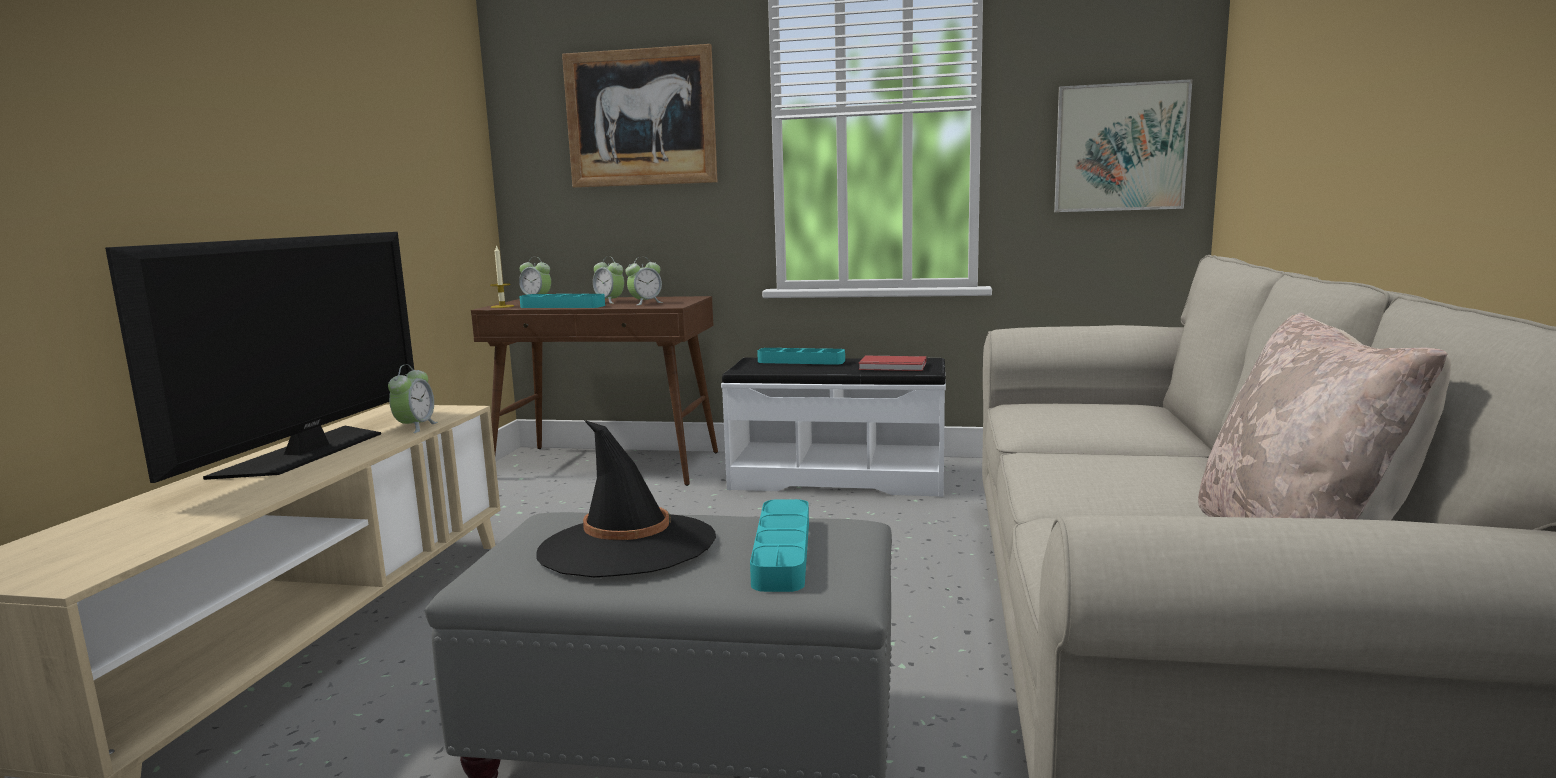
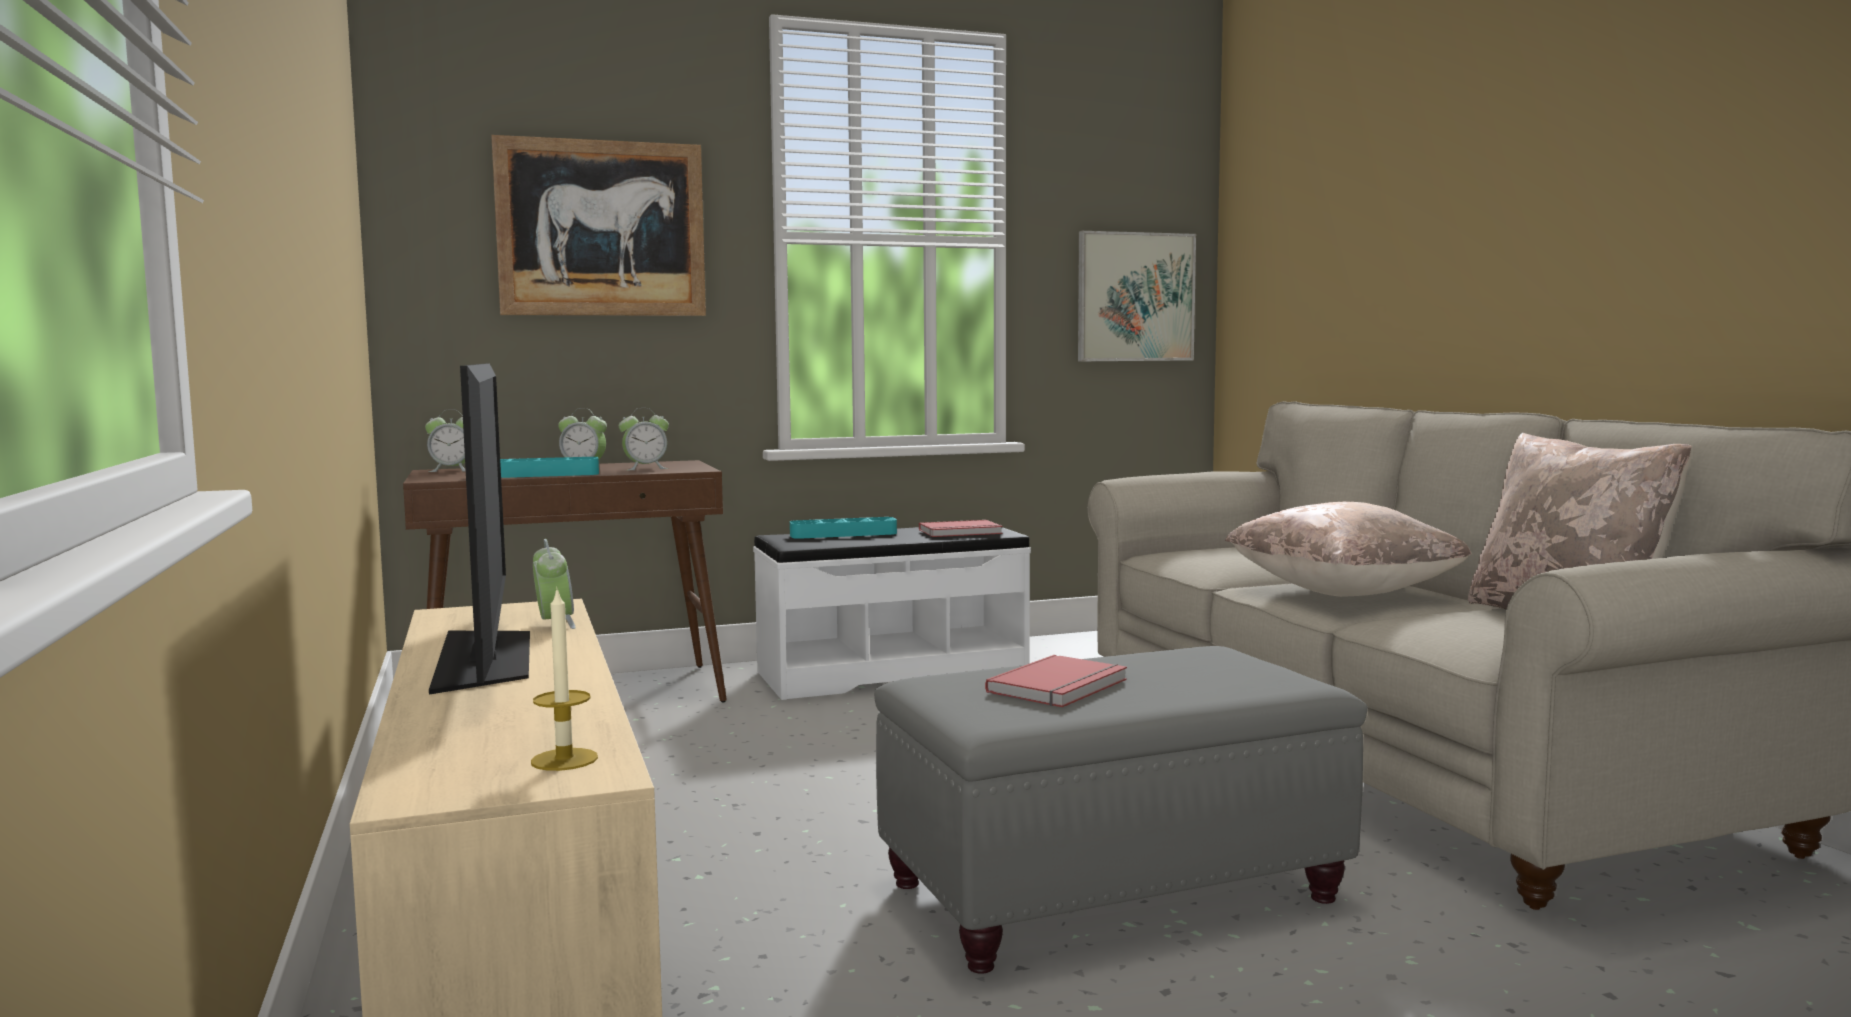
camera: 30 degrees left, 5 degrees down
(502, 306) = (438, 478): candle -> candle (564, 759)
(627, 546) = (1061, 687): black hat -> red book
(645, 303) = (645, 468): alarm clock -> alarm clock turned 45 degrees clockwise
(782, 552) = (1204, 671): turquoise tray -> none
(1110, 475) = (1343, 592): none -> beige pillow

